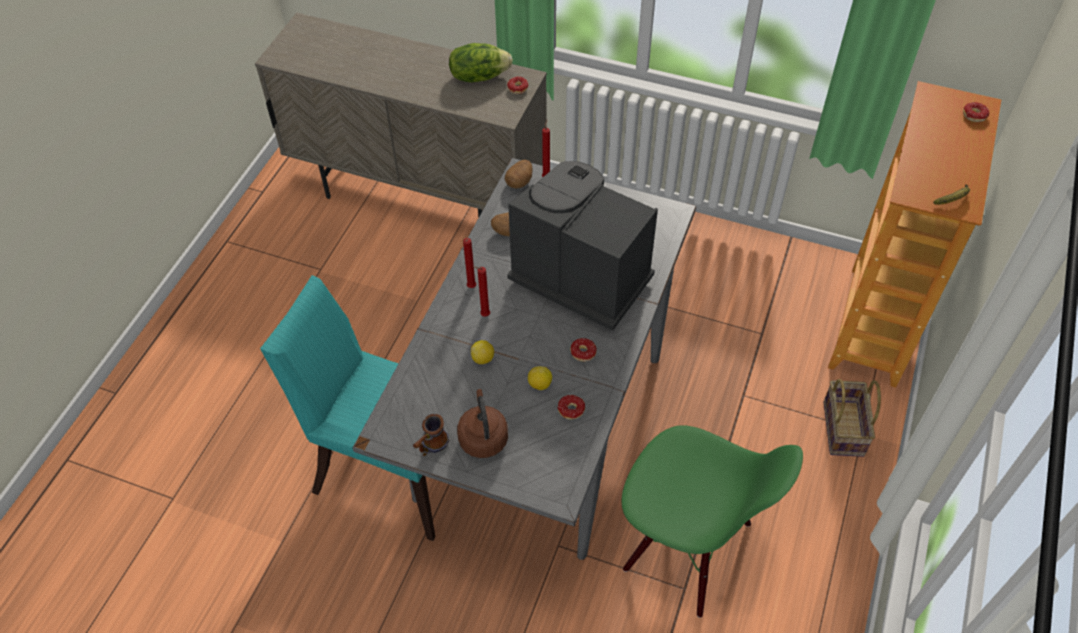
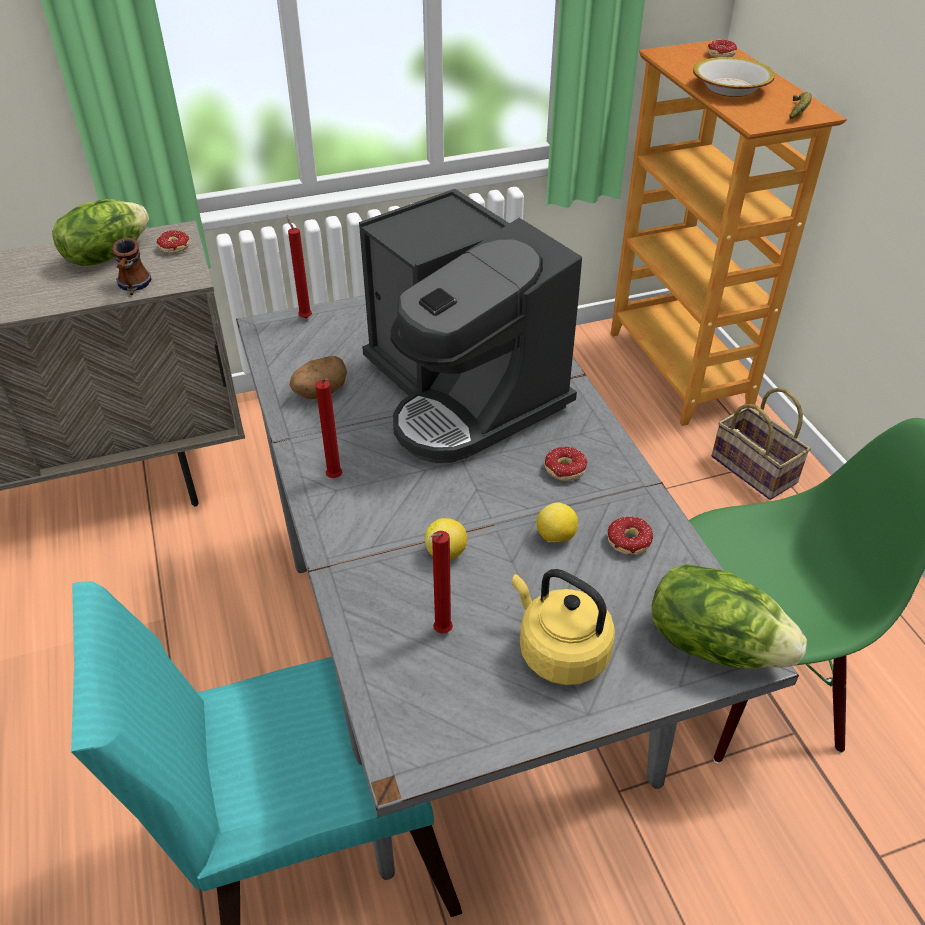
camera: 40 degrees left, 10 degrees down
(431, 447) = (501, 717): mug -> mug (133, 287)
(483, 315) = (389, 501): red candle -> red candle (441, 633)
(483, 437) = (559, 651): brown kettle -> yellow kettle
(519, 182) = (275, 337): potato -> none
(553, 482) = (714, 643): none -> lettuce
(579, 276) = (463, 393): coffee machine -> coffee machine turned 120 degrees counterclockwise
(934, 152) = (730, 88): none -> bowl

